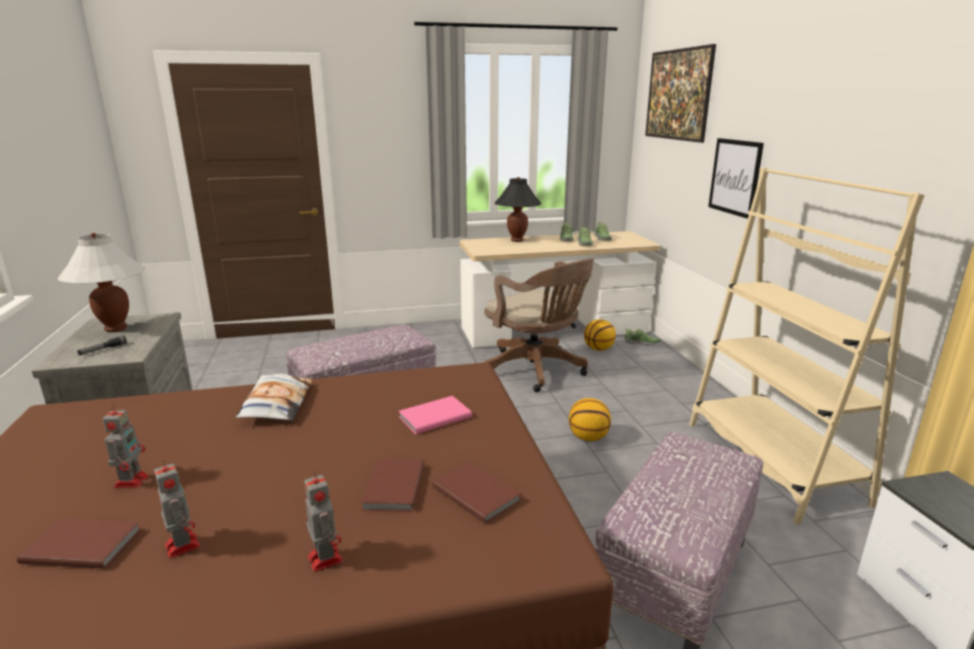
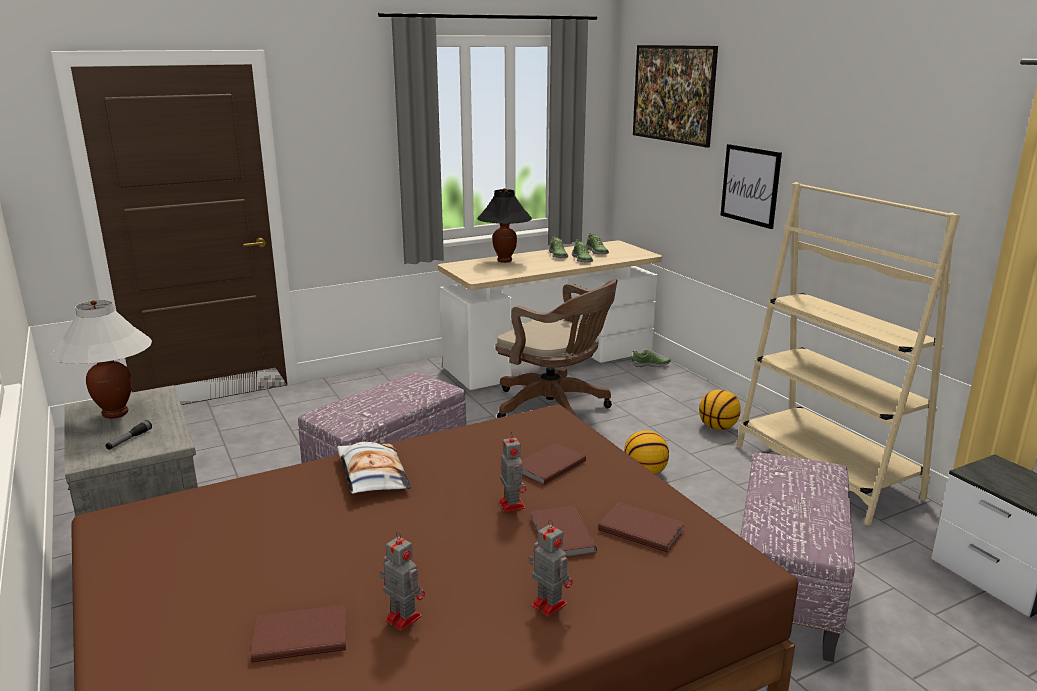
camera: 15 degrees left, 0 degrees up
(132, 480) = (288, 571): toy robot -> toy robot (511, 504)
(433, 417) = (547, 466): pink book -> brown book
(598, 349) = (609, 377): basketball -> basketball (718, 427)

